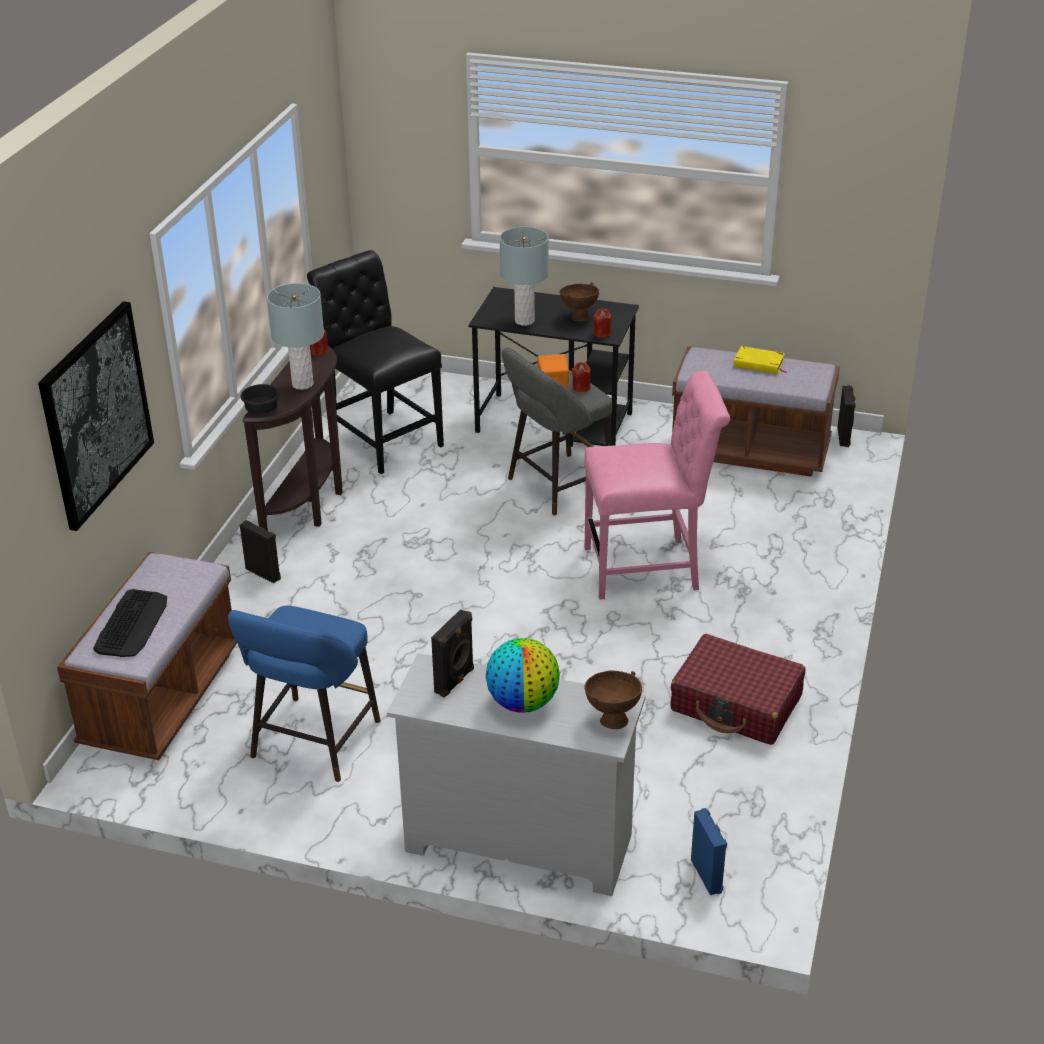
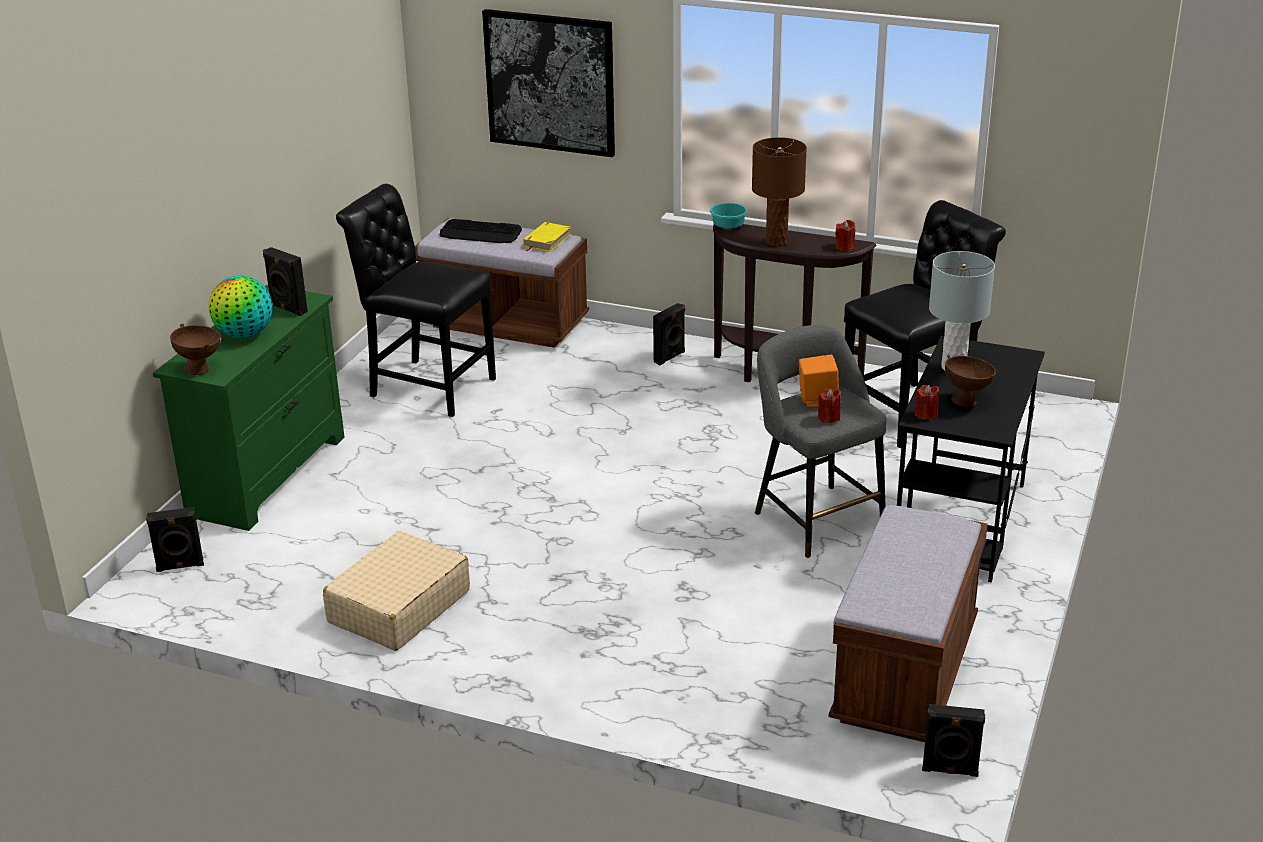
camera: 95 degrees right, 5 degrees down
(262, 410) = (727, 227): black bowl -> turquoise bowl
(302, 384) = (776, 242): grey table lamp -> brown table lamp
(312, 744) = (427, 385): blue stool -> black chair
(517, 843) = (268, 475): white dresser -> green dresser
(648, 568) = (645, 570): pink chair -> none
(707, 875) = (180, 566): blue speaker -> black speaker
(736, 704) = (398, 607): red suitcase -> beige suitcase
(758, 364) = (926, 566): yellow book -> yellow book (547, 240)

